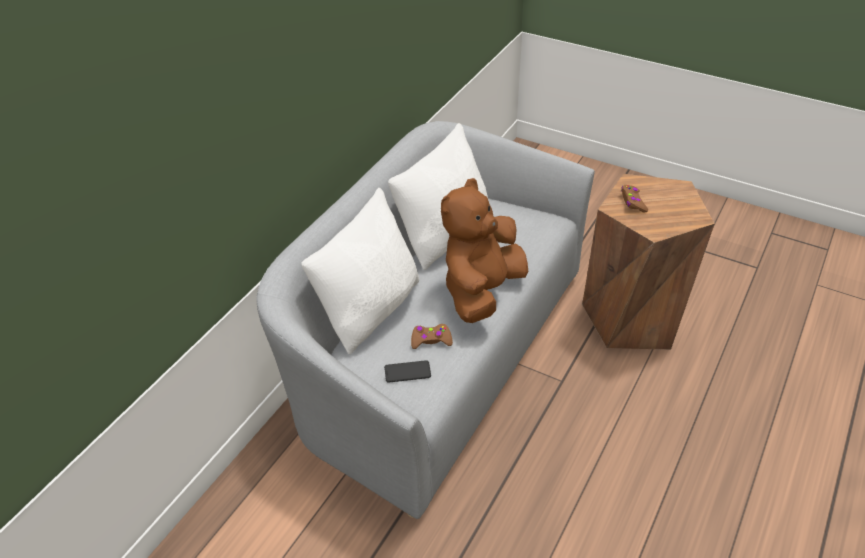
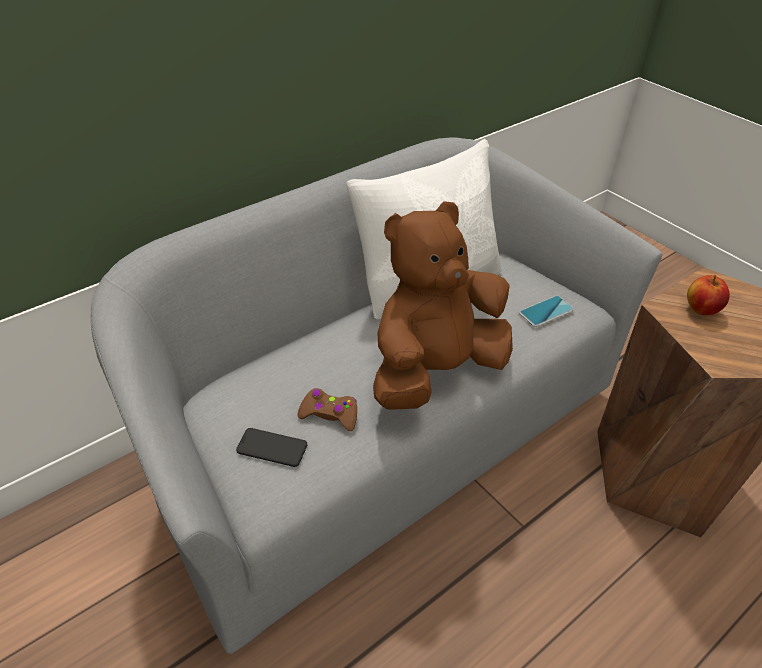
camera: 20 degrees right, 0 degrees up
(371, 309) = (281, 348): white pillow -> none
(532, 231) = (546, 312): none -> phone
(633, 202) = (701, 309): brown game controller -> apple

